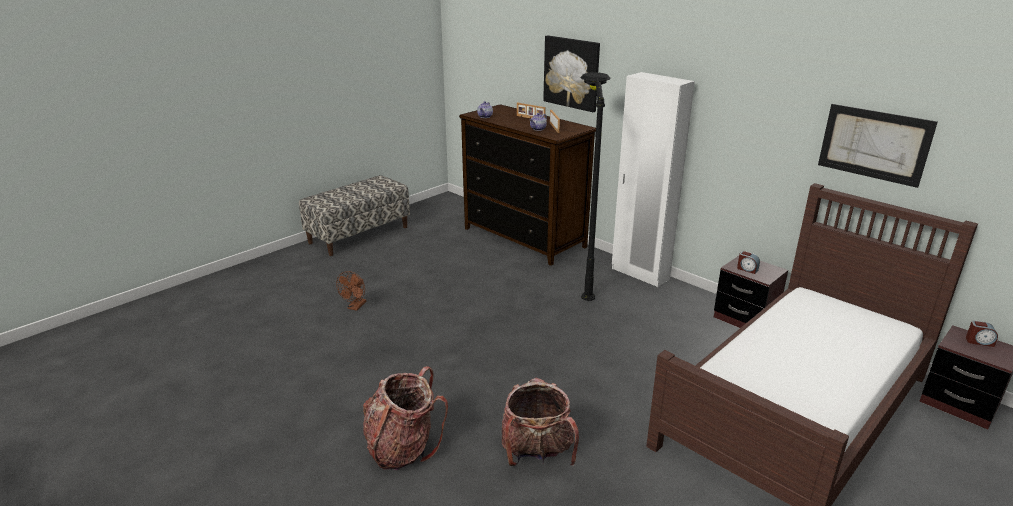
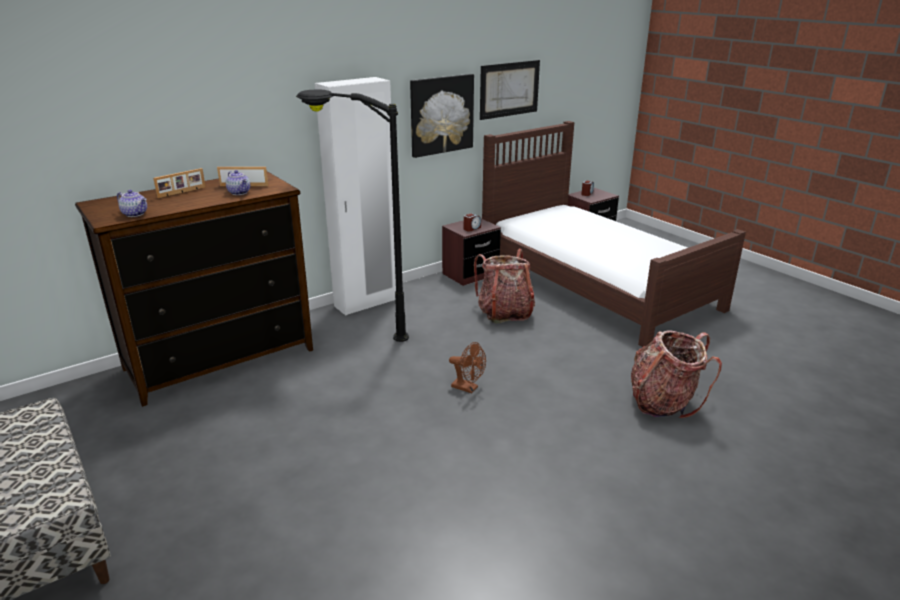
camera: 80 degrees left, 0 degrees up
(355, 307) = (337, 537): brown fan -> brown fan (468, 388)
(403, 448) = (671, 490): backpack -> backpack (504, 313)
(571, 73) = (205, 113): picture -> picture (441, 115)

